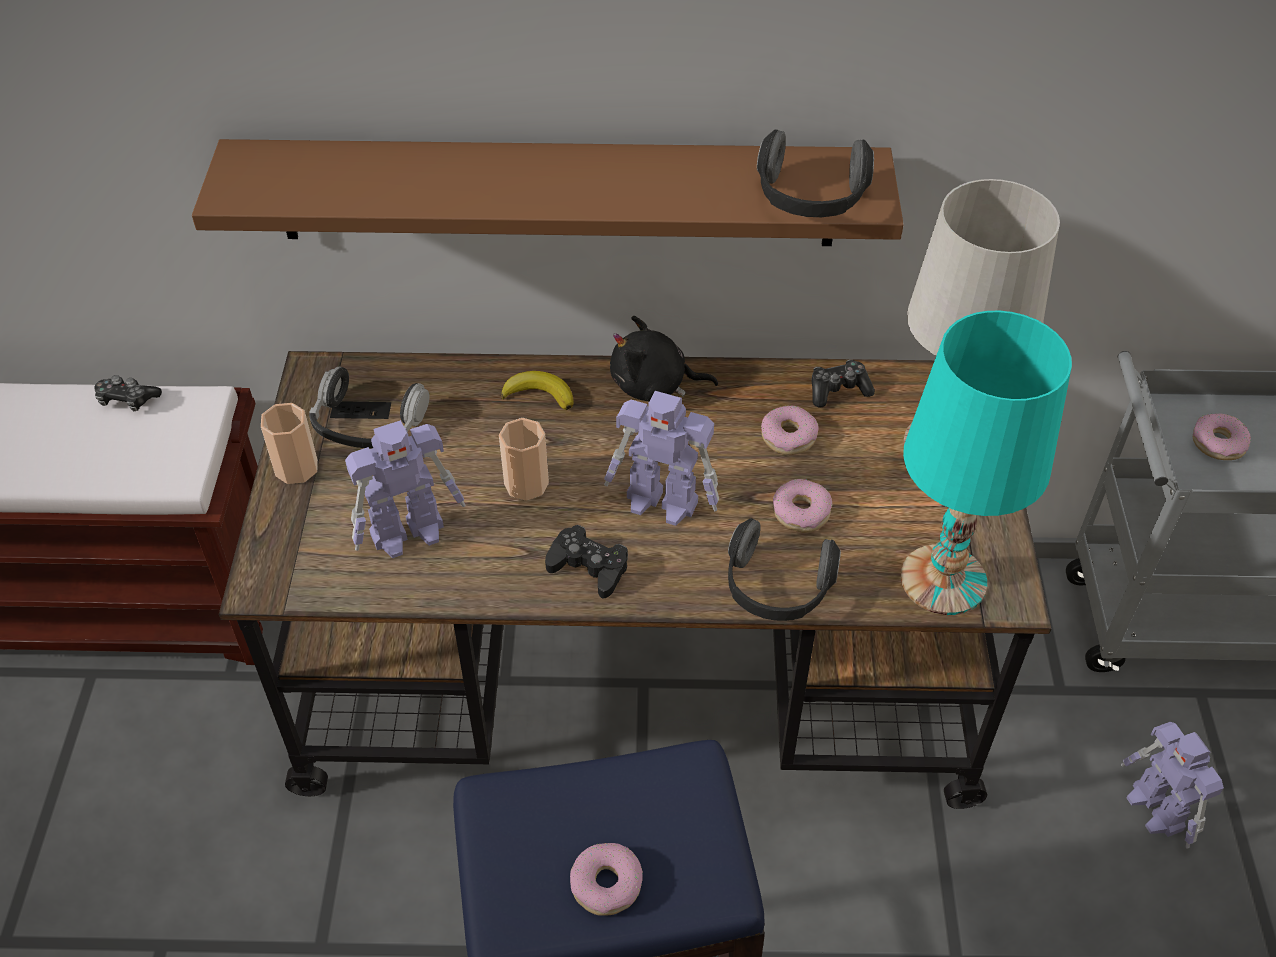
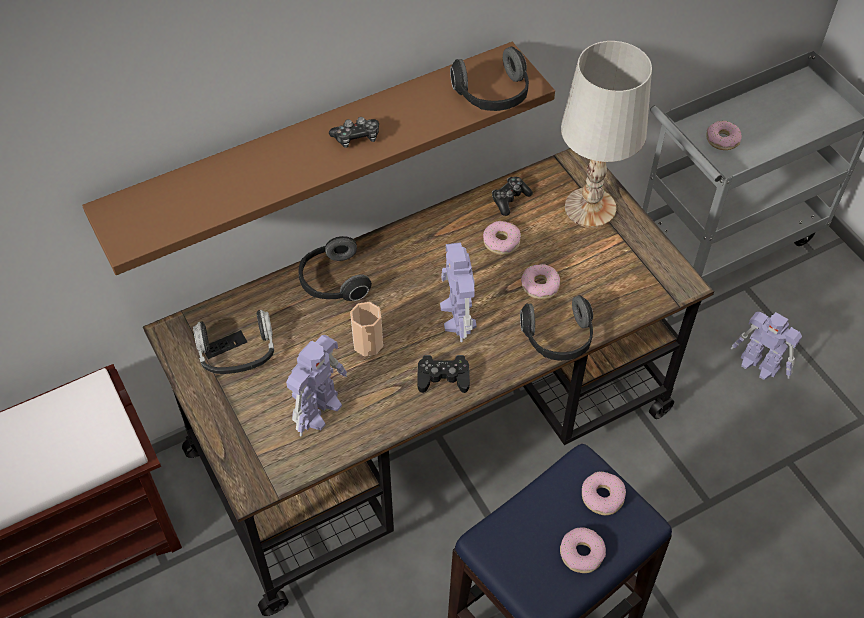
camera: 30 degrees left, 5 degrees up
(127, 400) = (36, 411): game controller -> game controller (356, 137)
(296, 468) = (213, 402): cup -> none
(539, 394) = (333, 282): banana -> headphones
(654, 386) = (400, 244): black plush toy -> none
(663, 502) = (458, 317): toy robot -> toy robot turned 90 degrees clockwise
(690, 823) = (602, 496): none -> donut
(944, 581) = (643, 290): turquoise table lamp -> none

